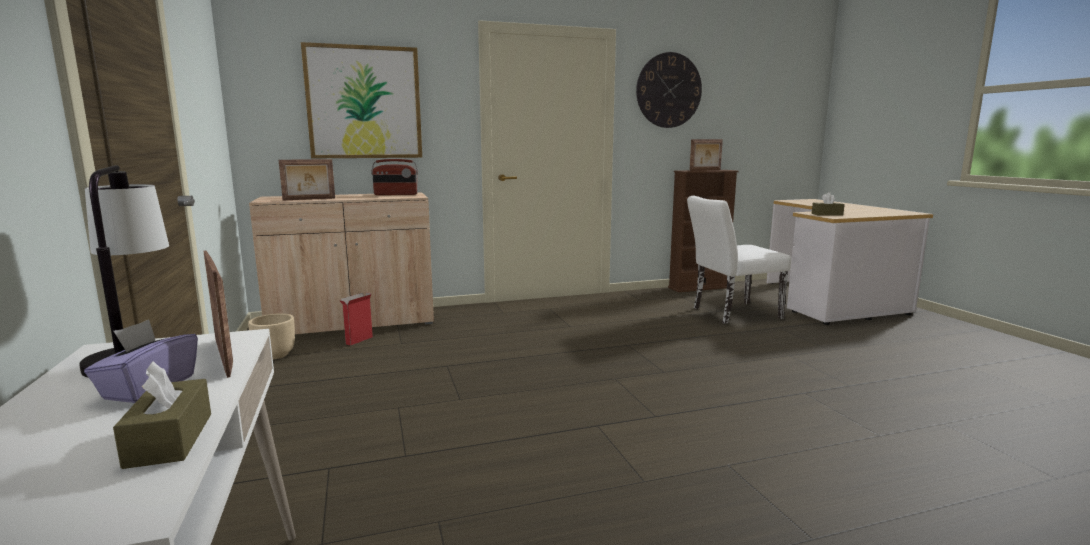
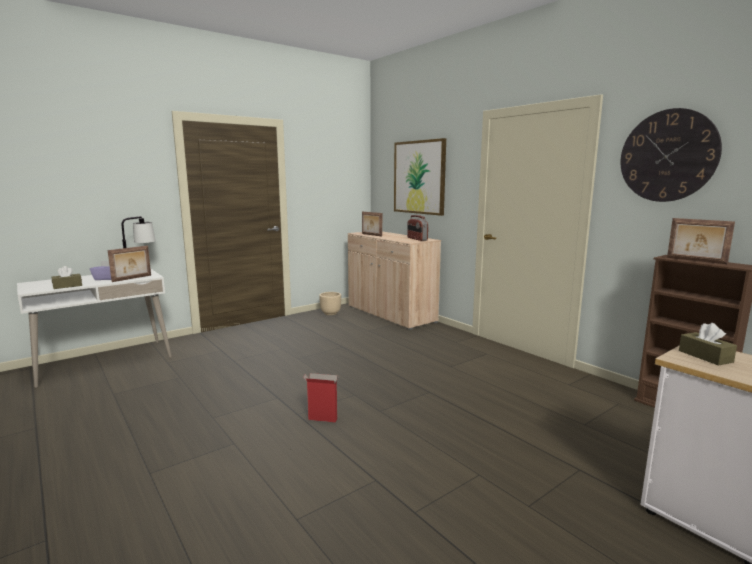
camera: 70 degrees right, 0 degrees up
(358, 340) = (363, 322): cardboard box -> cardboard box (322, 419)
(730, 313) = (593, 435): white chair -> none

